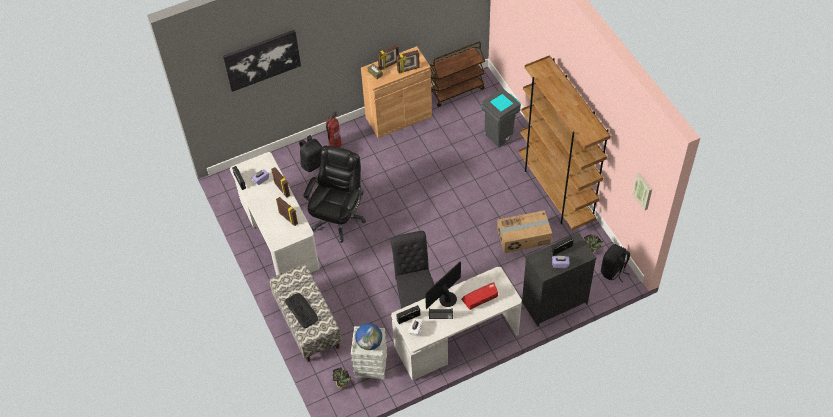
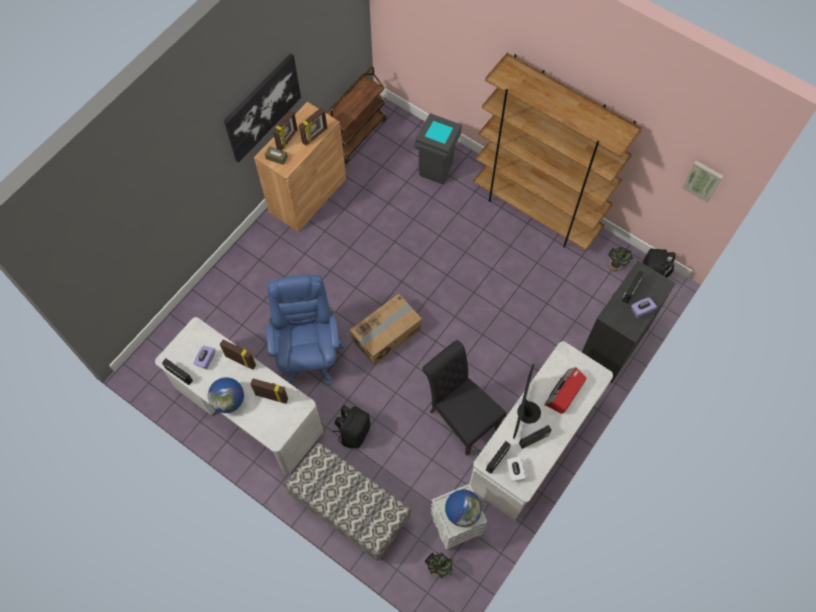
camera: 30 degrees left, 10 degrees up
(261, 209) = (229, 401): none -> globe
(262, 60) = (139, 205): picture -> picture (262, 107)
(301, 310) = (350, 507): keyboard -> none
(313, 163) = (238, 298): black backpack -> black backpack (353, 432)
(335, 144) = (251, 262): fire extinguisher -> none
(338, 218) = (308, 354): black office chair -> blue office chair
(524, 237) = (534, 282): cardboard box -> cardboard box (387, 334)

